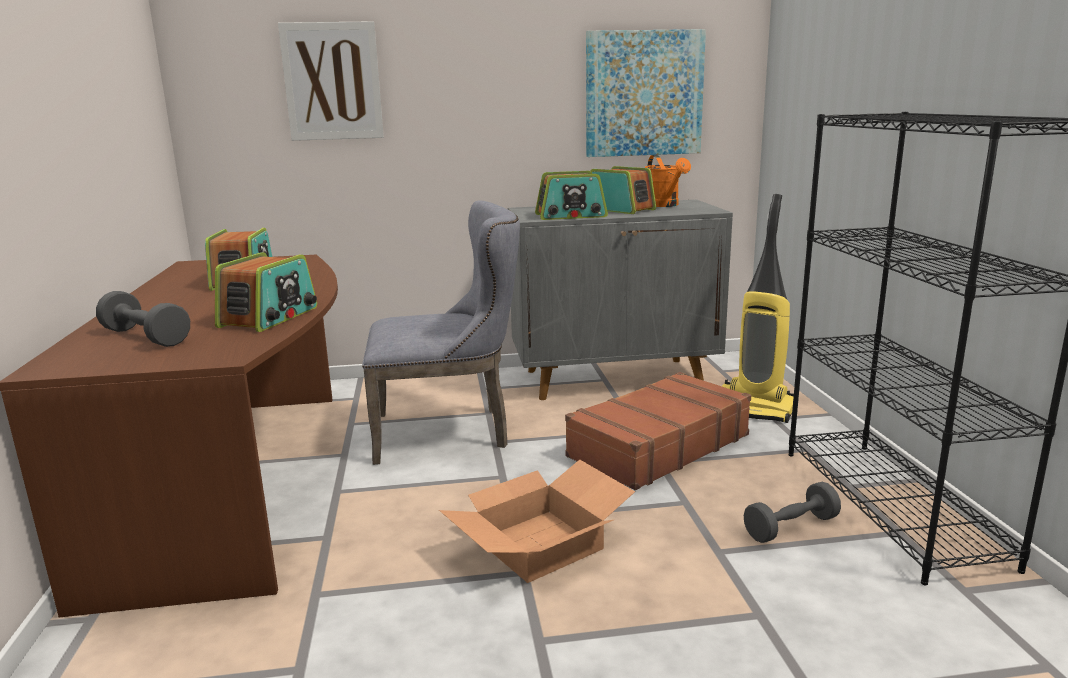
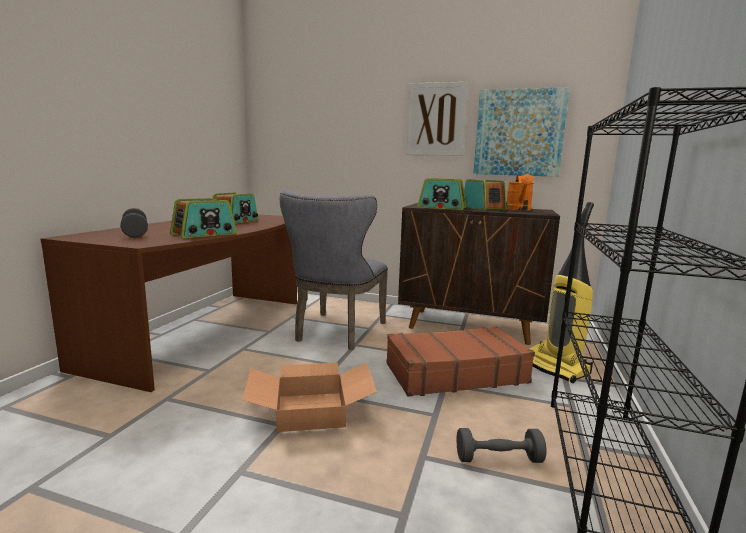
camera: 25 degrees right, 5 degrees down
(332, 82) = (325, 121): picture -> picture (436, 119)
(450, 431) = (337, 333): grey chair -> grey chair turned 90 degrees clockwise
(615, 378) = (470, 326): grey cabinet -> brown cabinet

